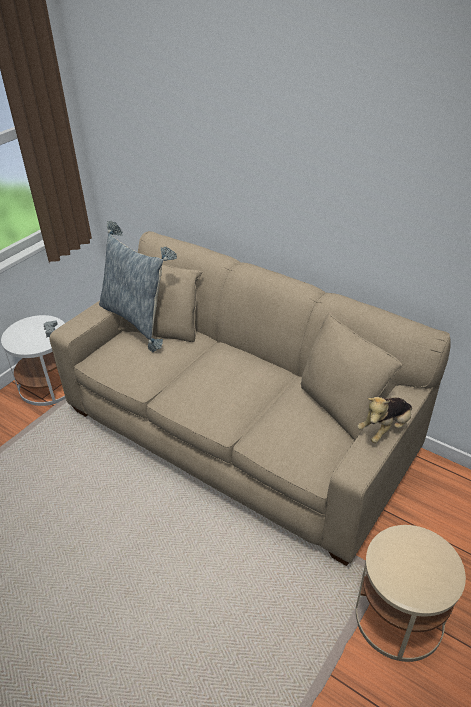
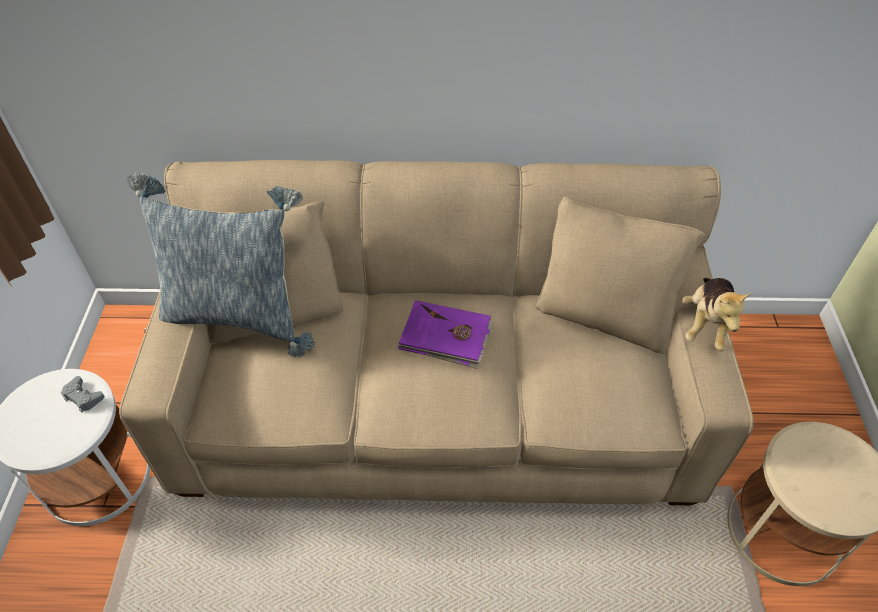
camera: 35 degrees left, 10 degrees up
(234, 375) = (445, 337): none -> purple book

